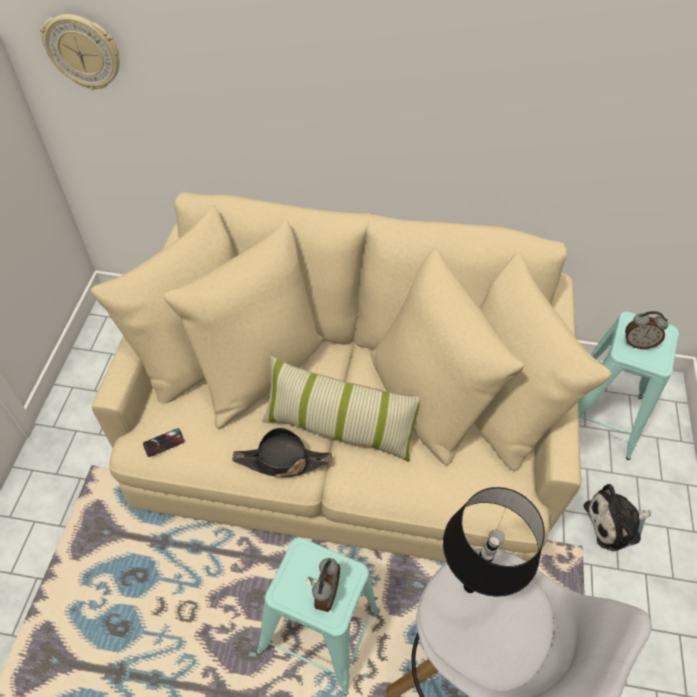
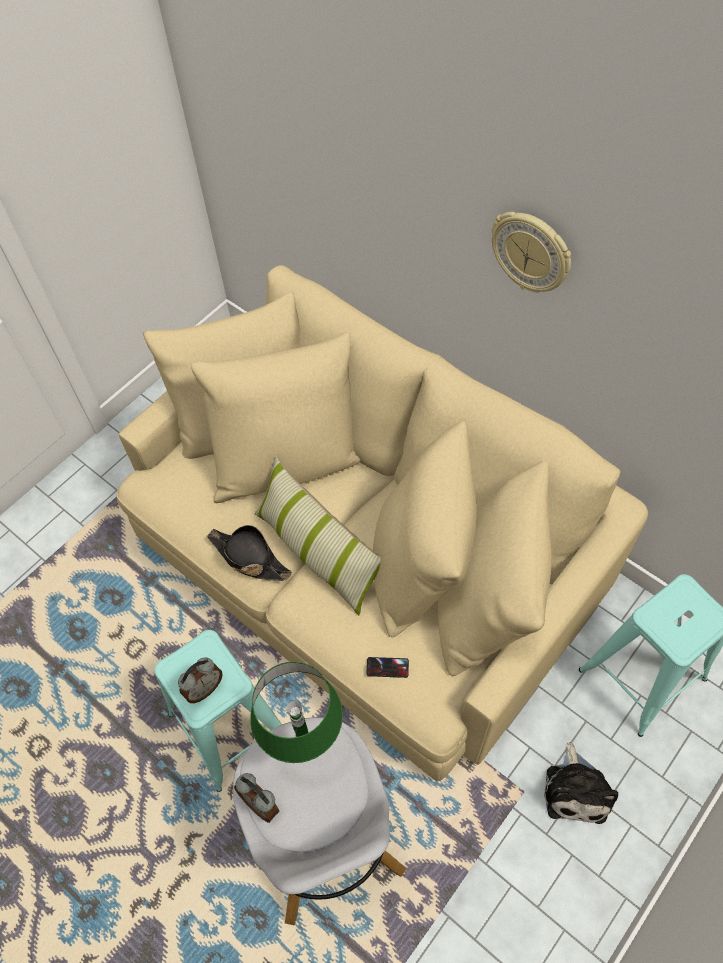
camera: 35 degrees right, 5 degrees up
(83, 52) = (231, 104): wall clock -> wall clock (531, 252)
(164, 443) = (164, 493): phone -> phone (387, 667)
(470, 587) = (306, 748): black table lamp -> green table lamp
(615, 523) = (576, 789): plush toy -> plush toy turned 105 degrees counterclockwise
(638, 343) = (673, 615): alarm clock -> alarm clock (261, 803)

